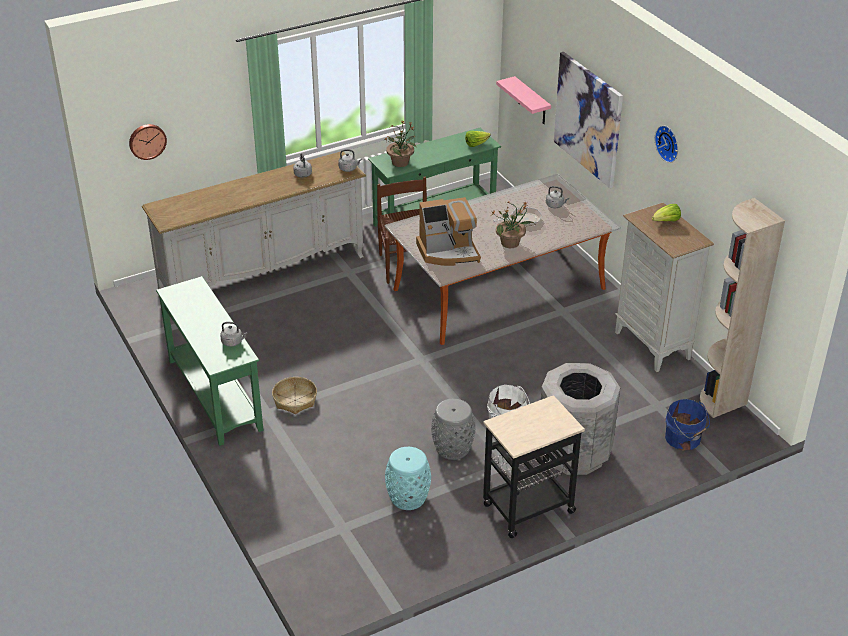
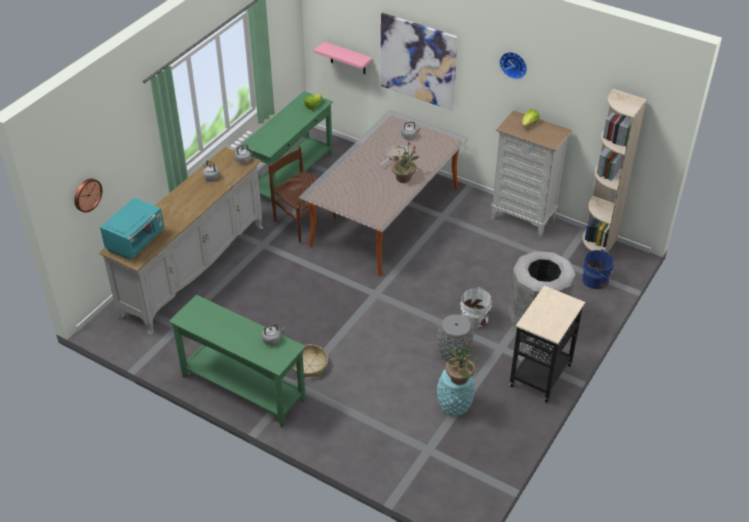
camera: 30 degrees left, 5 degrees up
(182, 207) = (136, 241): none -> turquoise microwave
(401, 162) = (269, 140): potted plant -> potted plant (459, 377)
(448, 252) = (366, 202): coffee machine -> none

